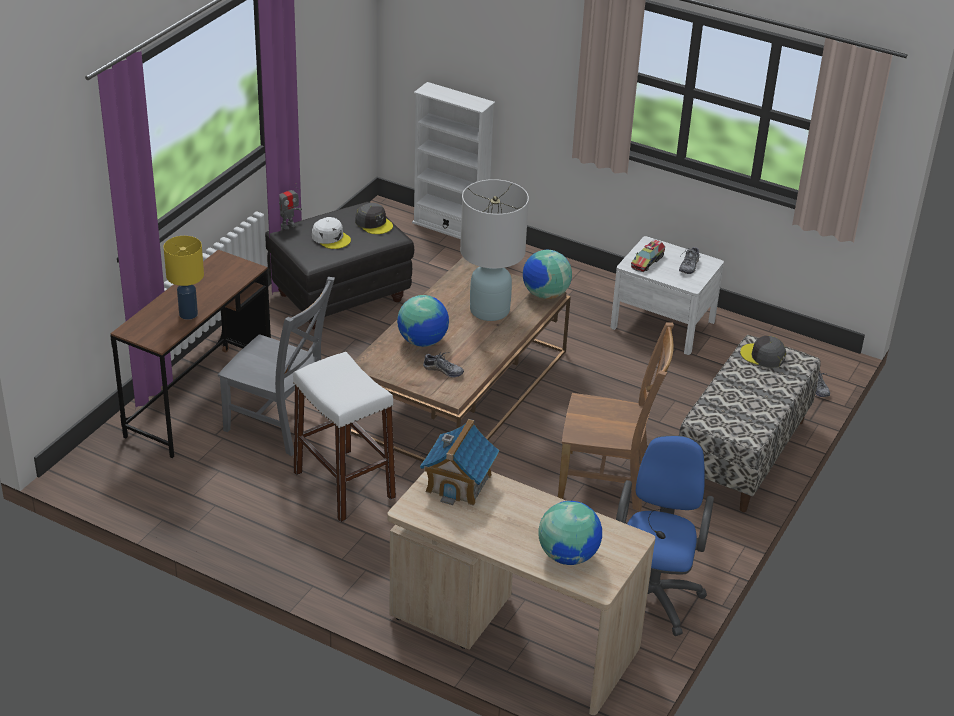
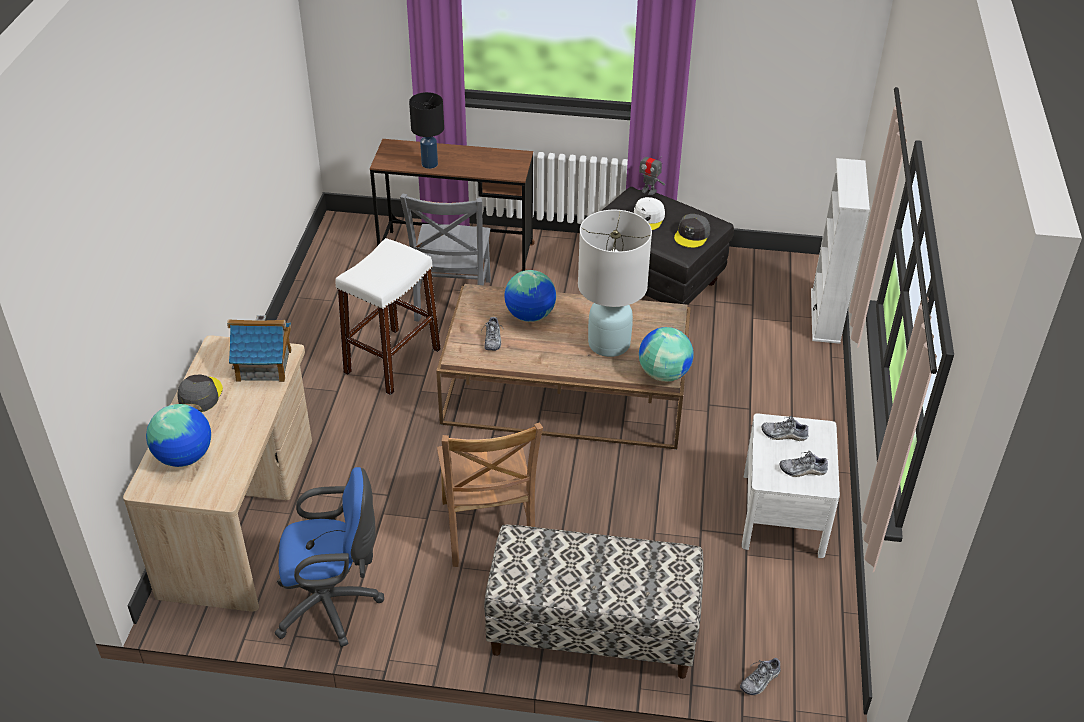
camera: 70 degrees right, 5 degrees up
(189, 314) = (430, 164): yellow table lamp -> black table lamp
(647, 261) = (784, 434): toy truck -> shoe
(763, 356) = (666, 568): grey cap -> grey cap (200, 395)

